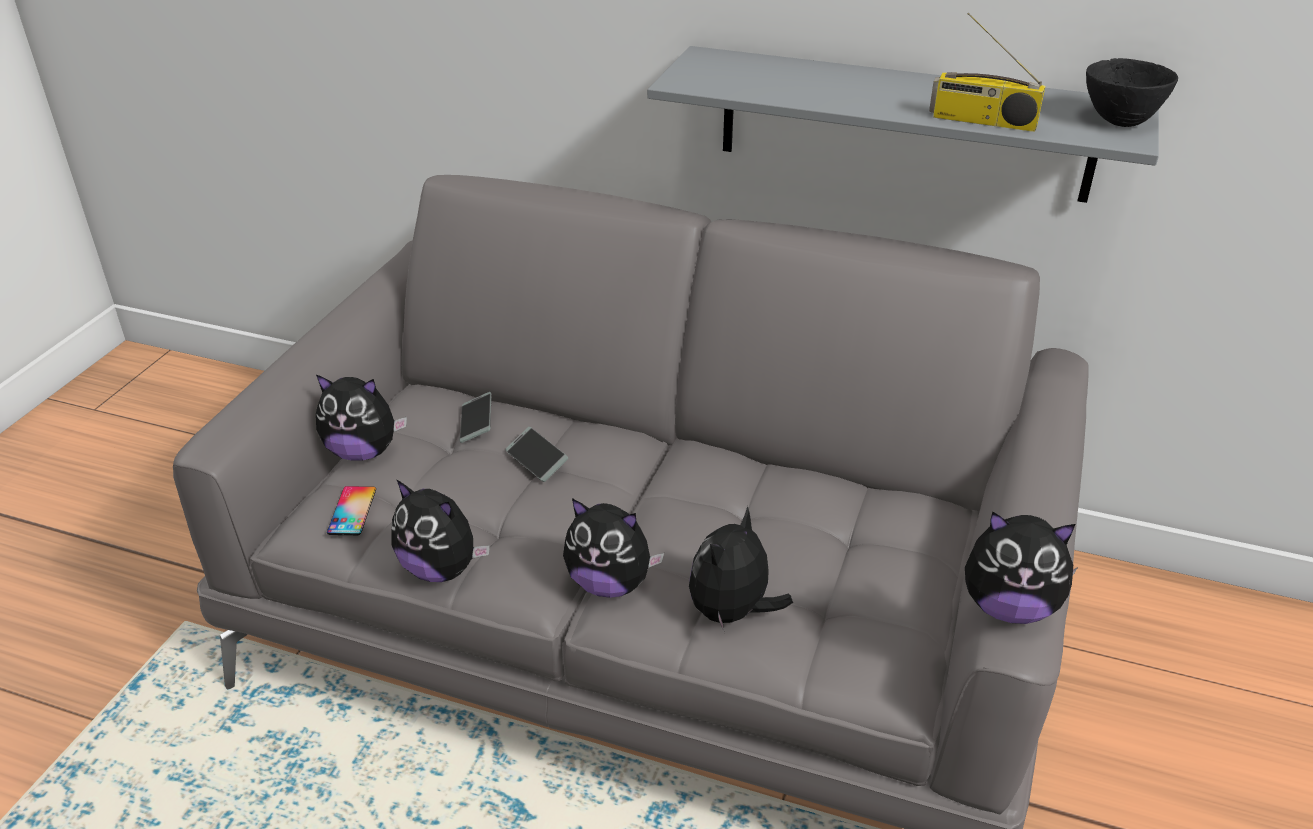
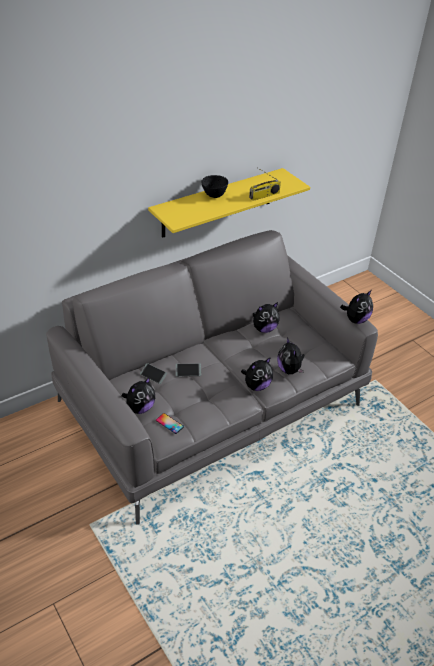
camera: 55 degrees left, 5 degrees up
(441, 568) = (216, 416): plush toy -> plush toy (264, 329)
(904, 124) = (218, 203): grey shelf -> yellow shelf
(1121, 122) = (288, 180): black bowl -> black bowl (214, 196)

